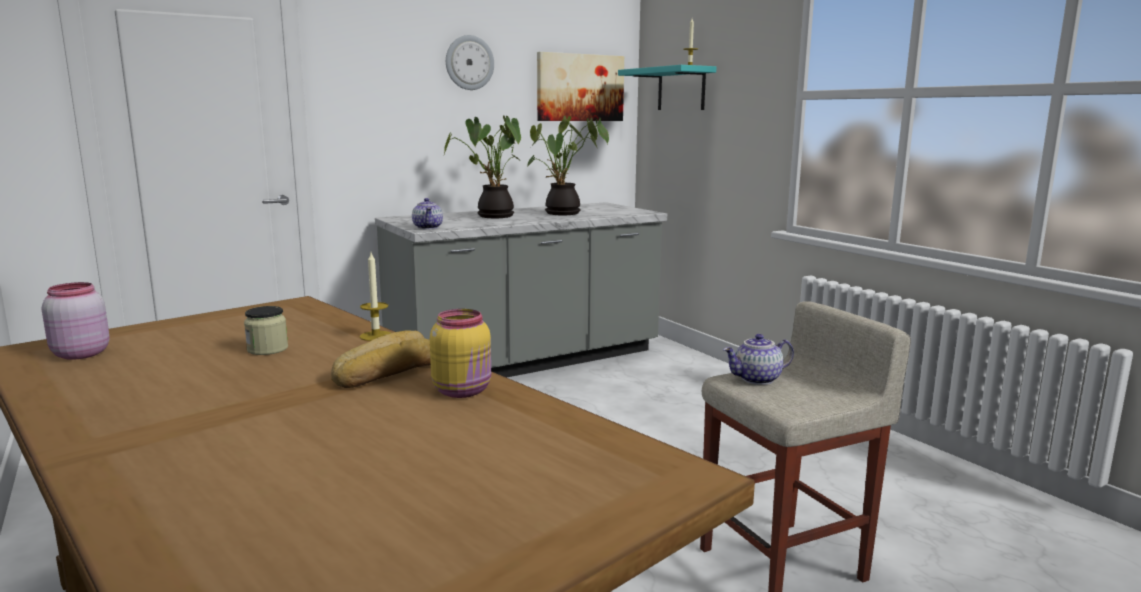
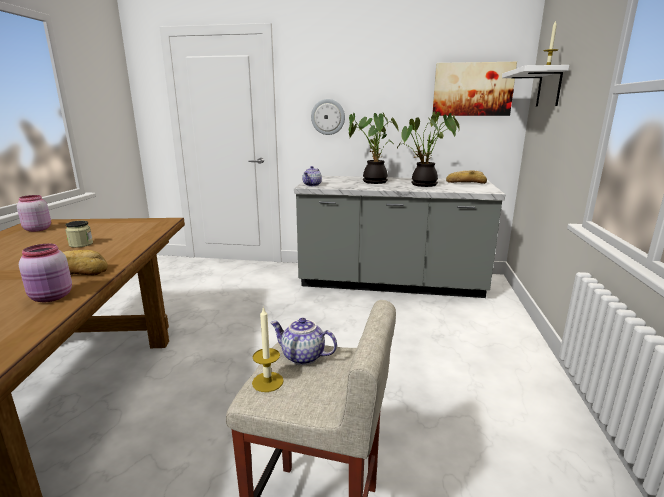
camera: 40 degrees right, 5 degrees up
(376, 336) = (132, 249): candle -> candle (267, 382)
(464, 391) = (52, 297): yellow jar -> pink jar
(469, 62) = (381, 74): wall clock -> wall clock (328, 117)
(597, 207) = (466, 182): none -> bread
(681, 89) = (549, 88): turquoise shelf -> white shelf

